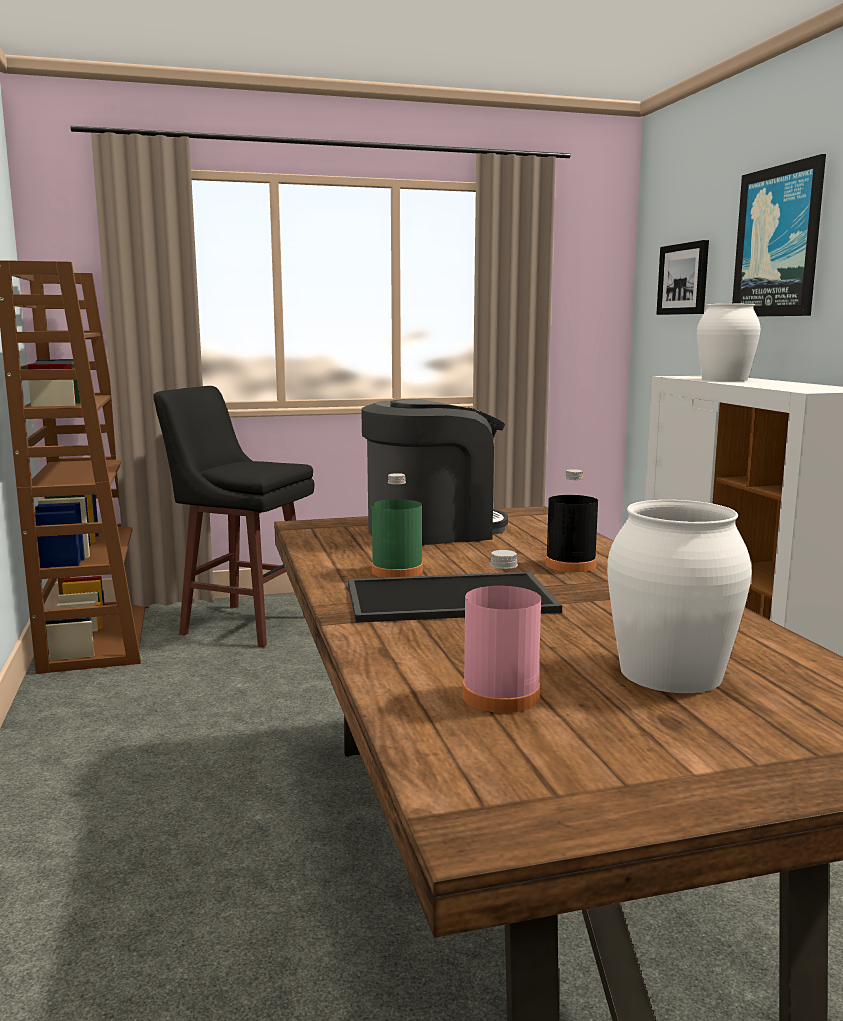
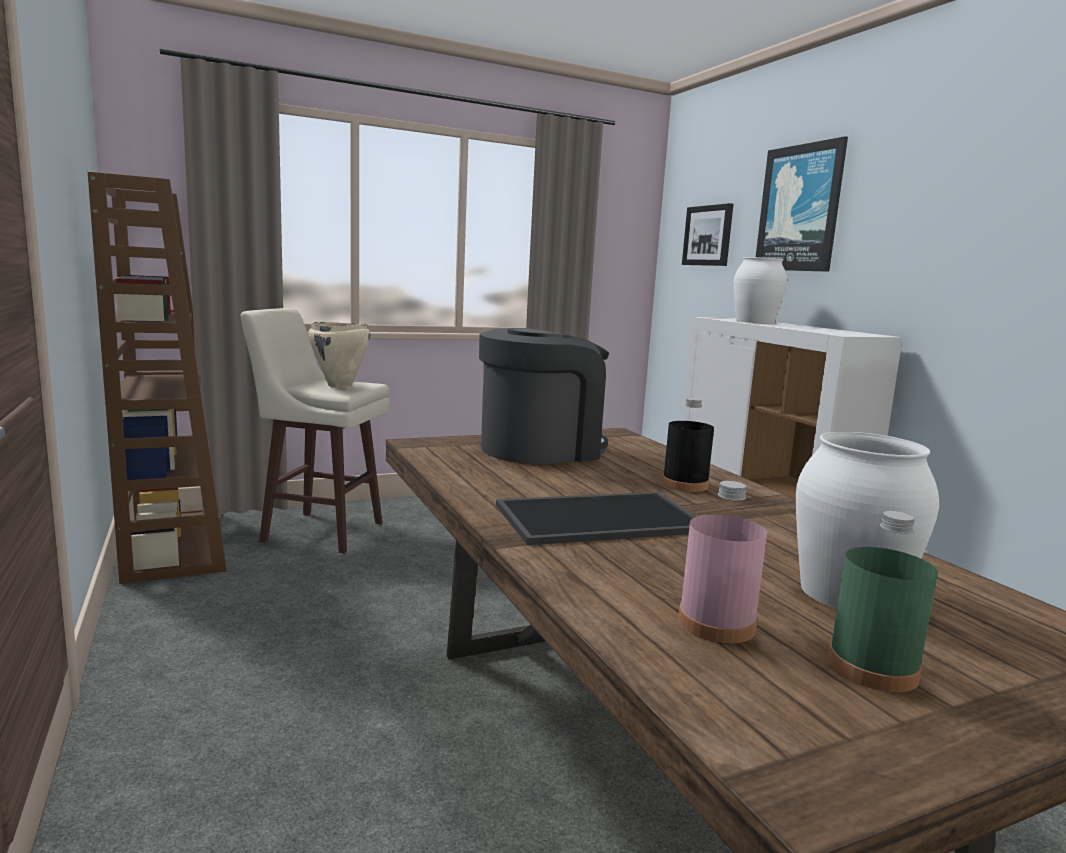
camera: 10 degrees left, 0 degrees up
(244, 624) = (320, 531): black stool -> beige stool
(257, 467) = (340, 386): none -> beige cooking pot
(397, 571) = (533, 491): green bottle -> green bottle (872, 668)

